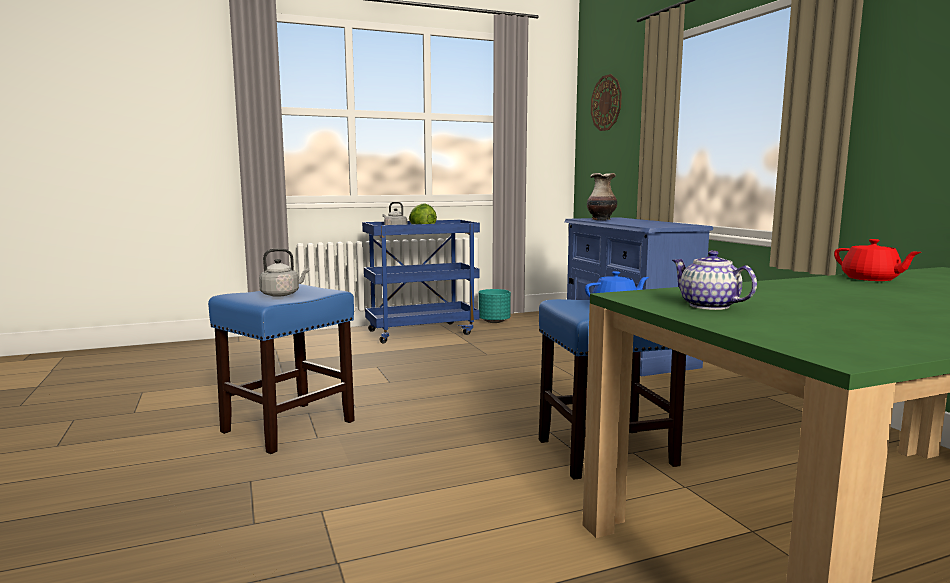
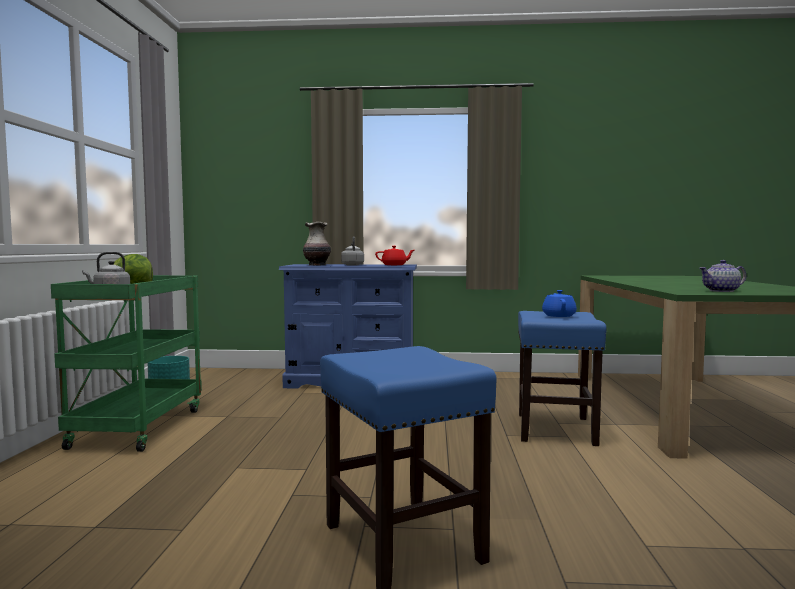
camera: 65 degrees left, 5 degrees down
(282, 294) = (411, 361): grey kettle -> grey kettle (352, 265)
(422, 332) = (138, 427): blue cart -> green cart
(606, 103) = (239, 156): wall clock -> none
(871, 279) = (625, 280): red teapot -> red teapot (394, 265)

